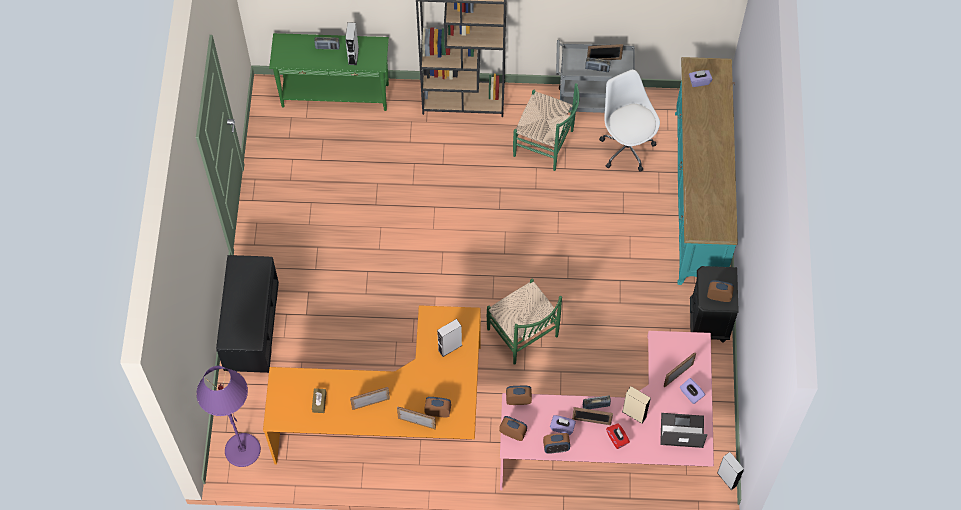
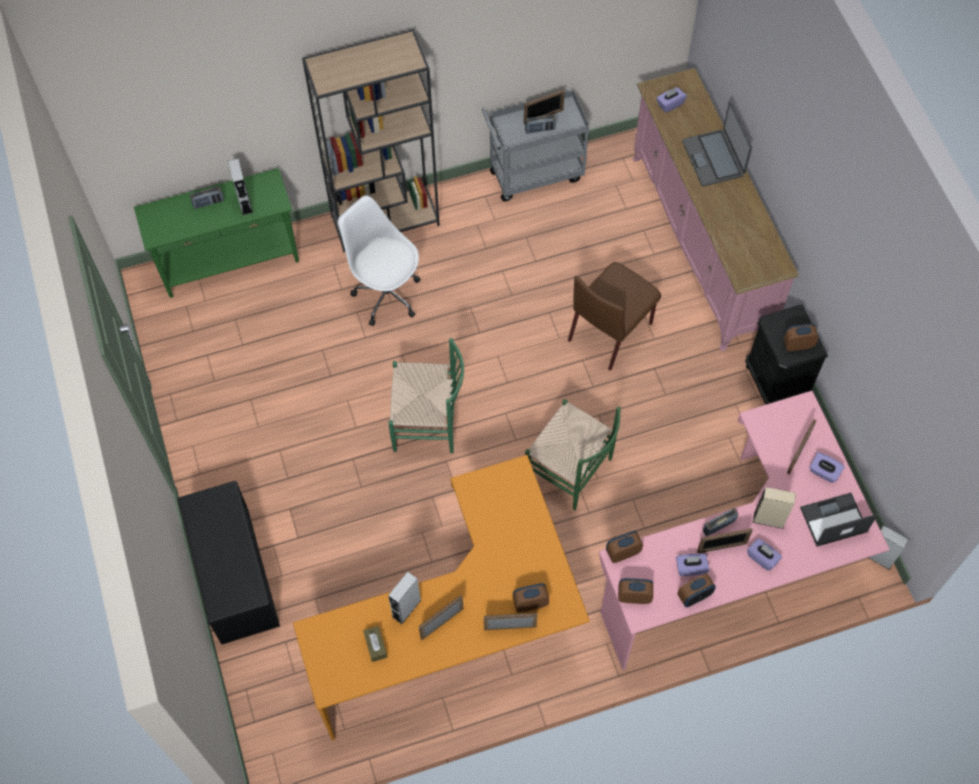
camera: 20 degrees left, 0 degrees up
(243, 450) = (285, 737): purple floor lamp -> none
(450, 347) = (511, 517): grey speaker -> grey speaker (406, 608)
(546, 144) = (502, 241): green chair -> green chair (429, 422)
(599, 241) = (611, 330): none -> brown chair
(617, 439) = (762, 558): red tissue box -> purple tissue box
(626, 148) = (595, 216): white office chair -> white office chair (386, 295)
(697, 197) = (699, 244): turquoise cabinet -> pink cabinet
(713, 134) = (714, 158): none -> laptop

